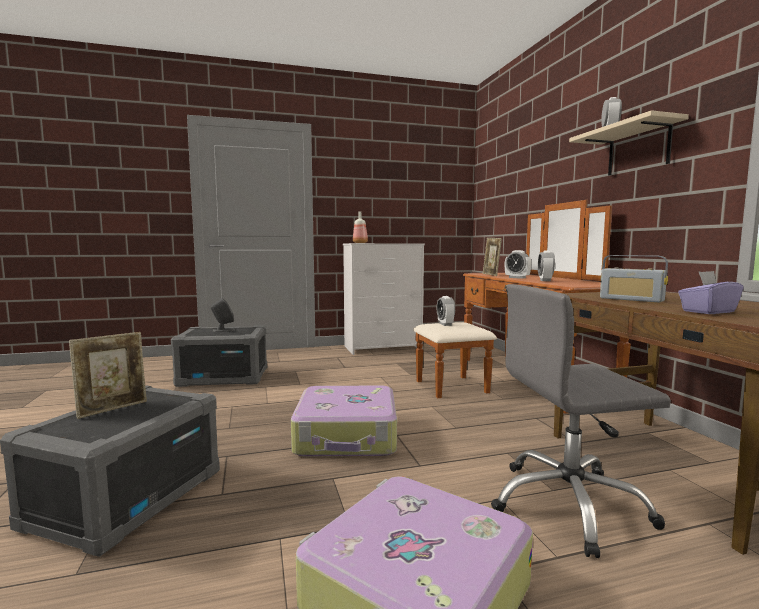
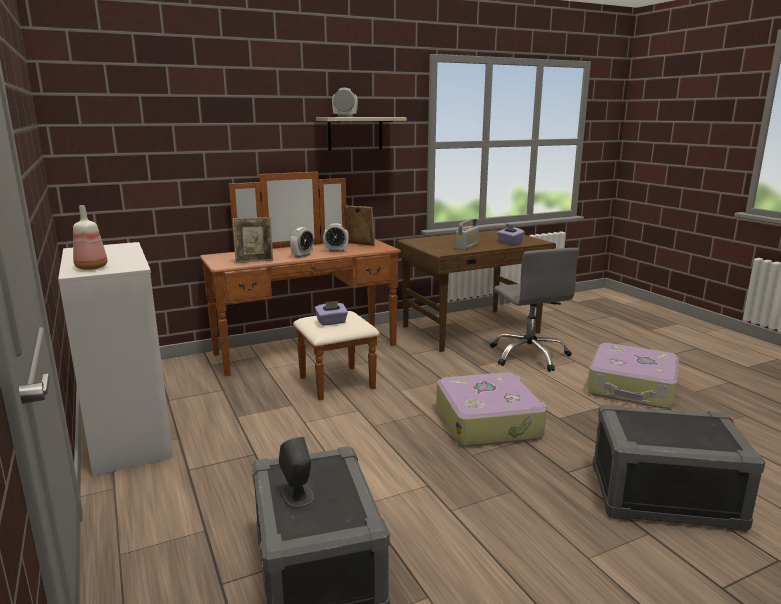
camera: 100 degrees left, 10 degrees up
(113, 409) = (673, 438): picture frame -> picture frame (359, 244)
(445, 324) = (331, 322): alarm clock -> purple tissue box

